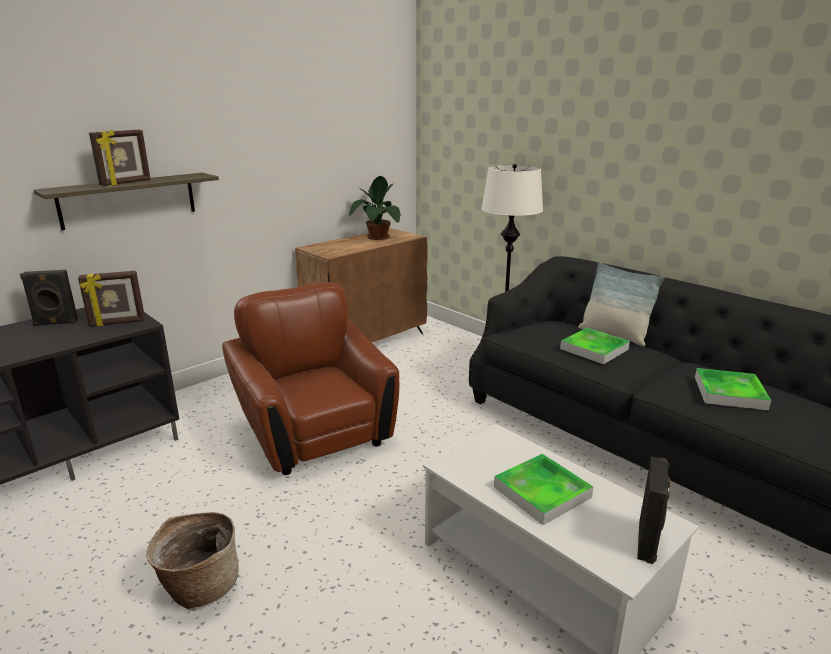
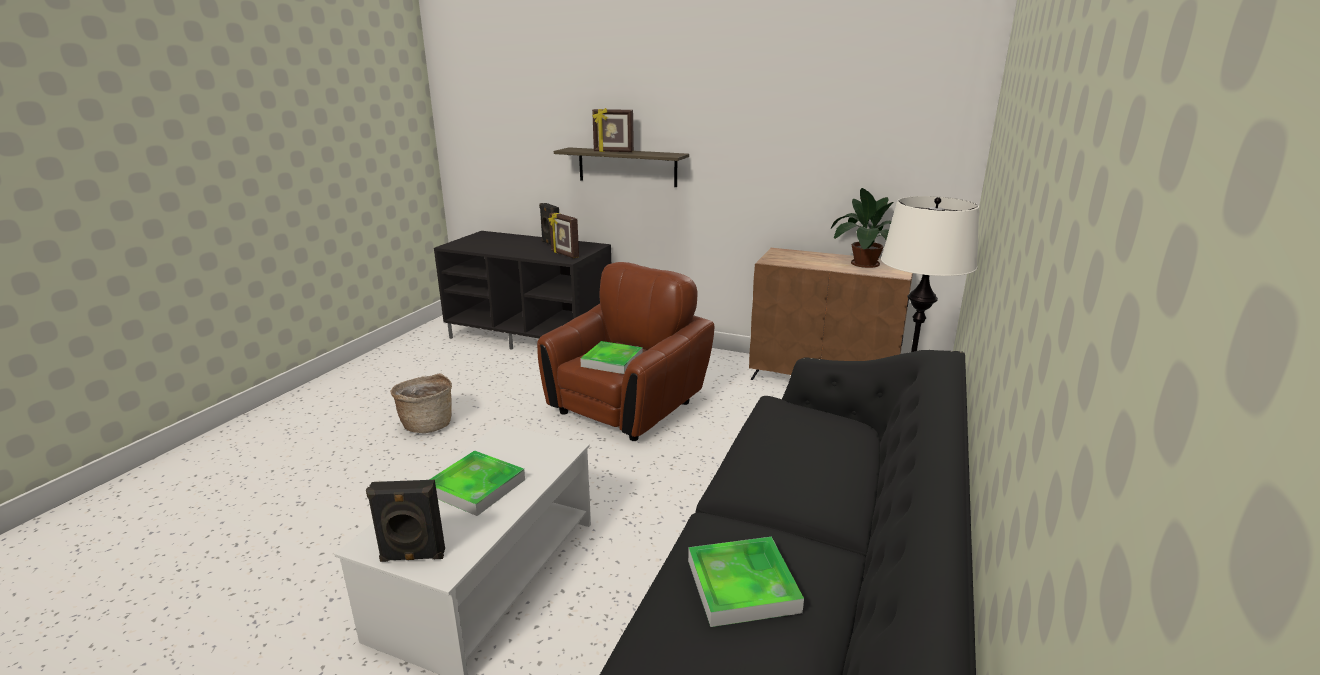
camera: 65 degrees right, 0 degrees up
(594, 349) = (784, 460): tray -> tray (612, 361)
(614, 335) = (865, 474): pillow -> none

